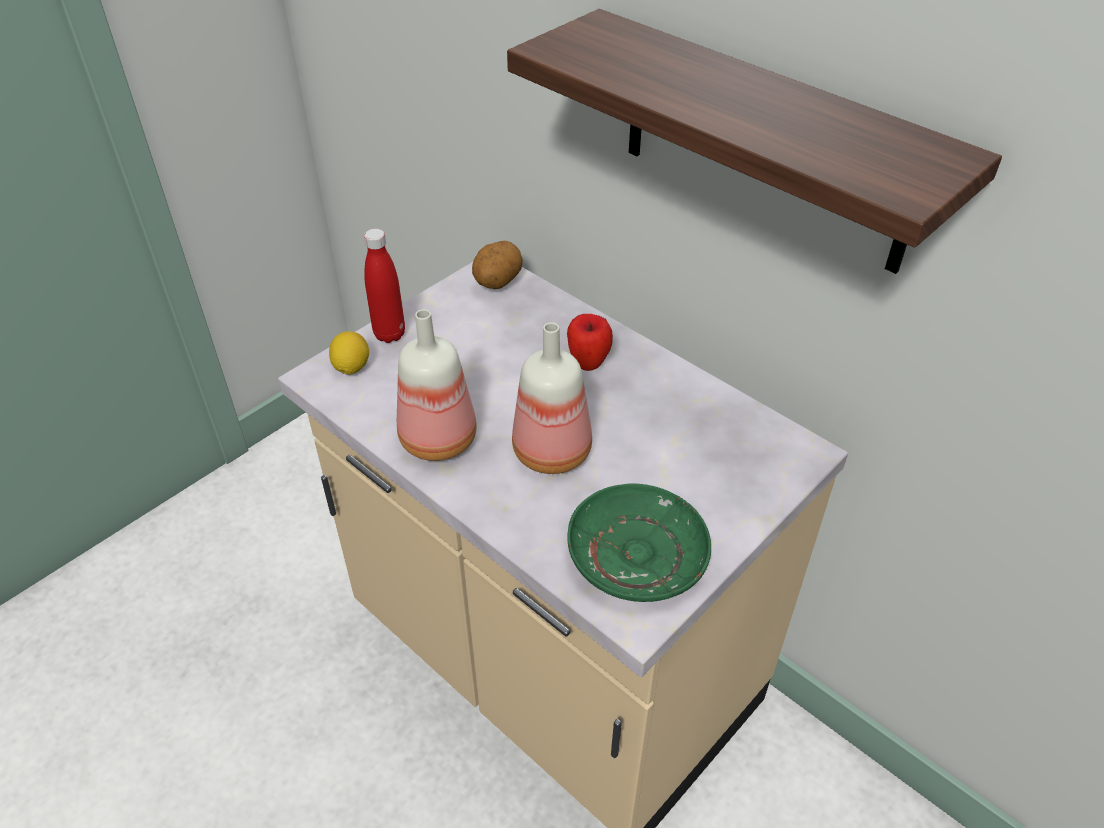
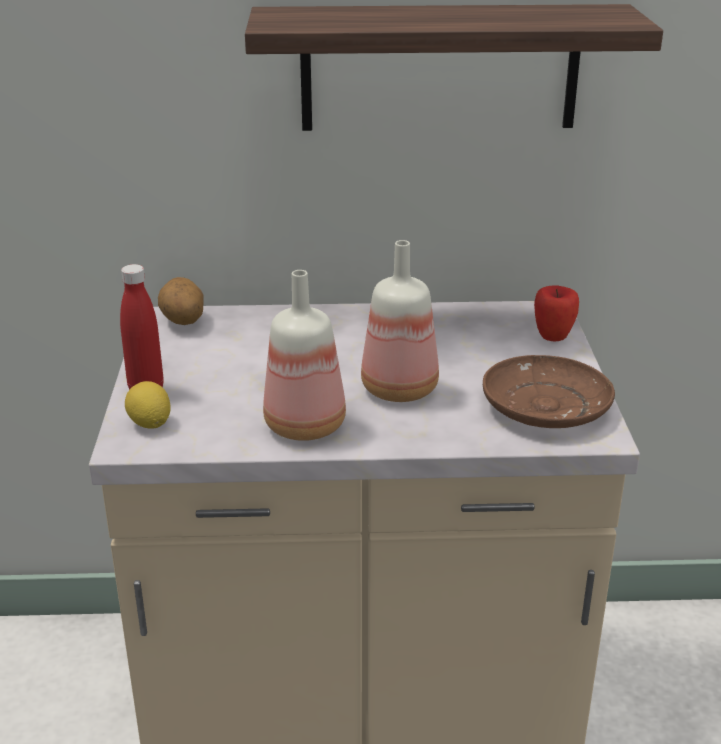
camera: 45 degrees left, 15 degrees down
(588, 363) = (337, 333): apple -> apple (553, 336)
(636, 554) = (545, 407): green plate -> brown plate

